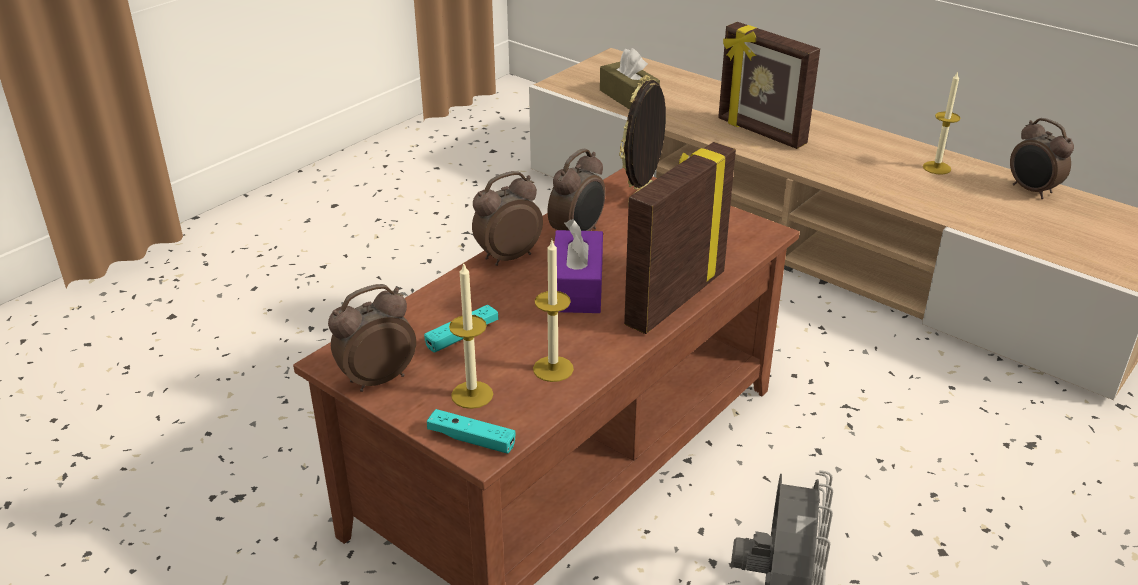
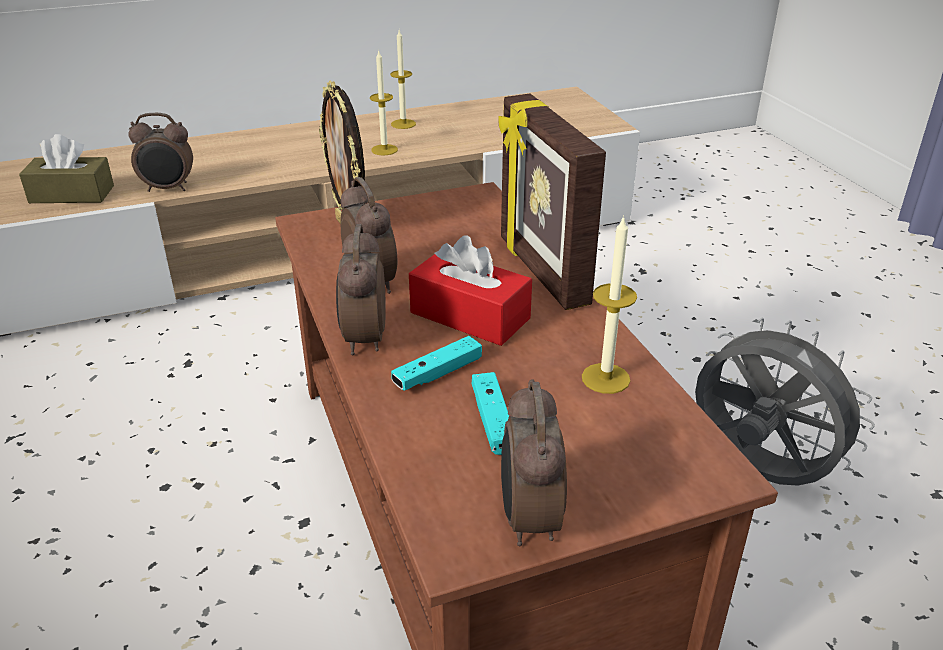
camera: 60 degrees left, 0 degrees up
(471, 439) = (699, 476): turquoise game controller -> turquoise game controller (437, 373)
(472, 395) = (615, 449): candle -> candle (384, 150)
(577, 287) = (470, 315): purple tissue box -> red tissue box
(760, 132) = (245, 162): picture frame -> none
(1031, 191) = (476, 109): alarm clock -> alarm clock (168, 189)

